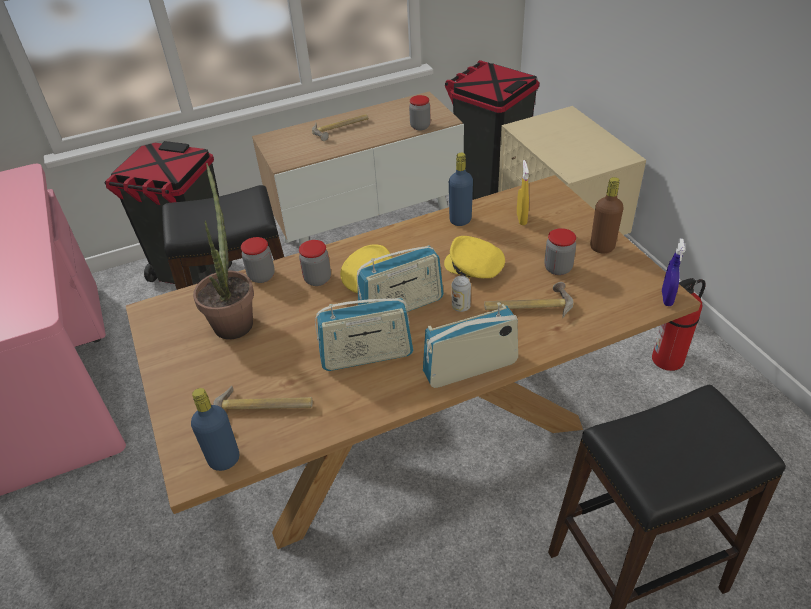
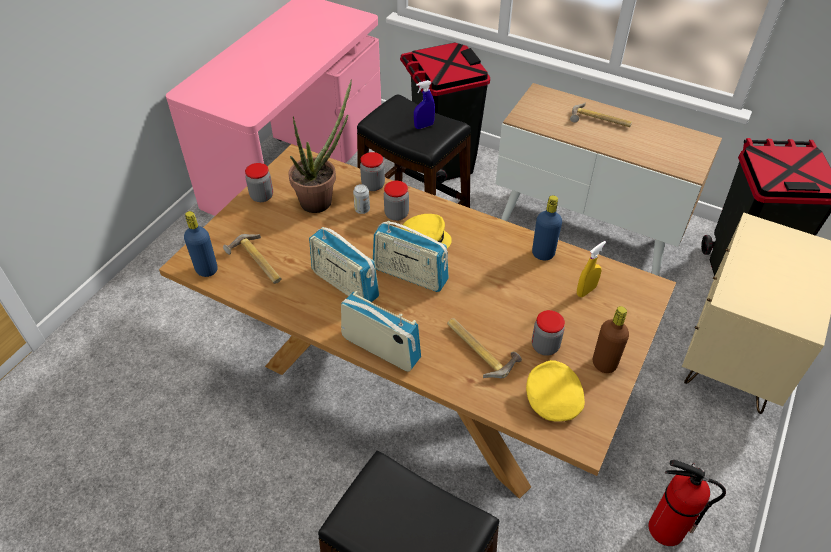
camera: 50 degrees right, 5 degrees up
(420, 126) = (661, 162): jar -> jar (262, 196)
(461, 306) = (441, 308): can -> can (362, 209)
(474, 267) = (493, 292): yellow cap -> yellow cap (551, 398)
(666, 298) = (579, 441): blue spray bottle -> blue spray bottle (424, 126)

